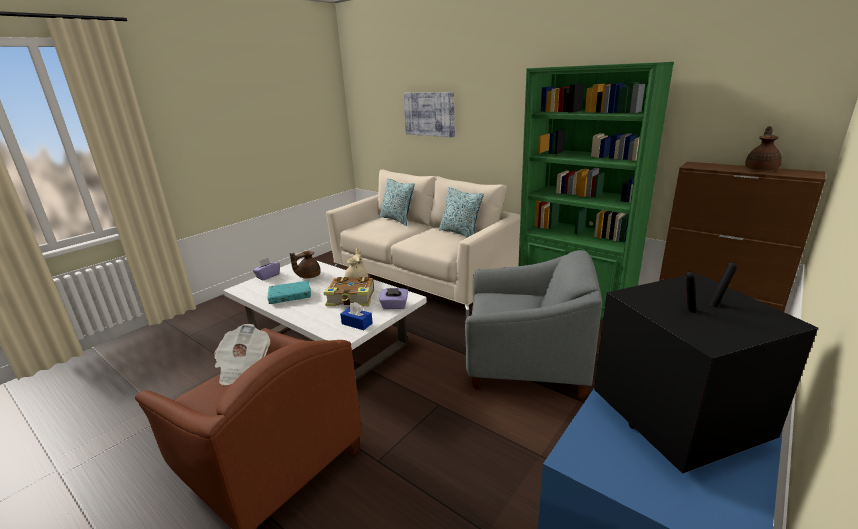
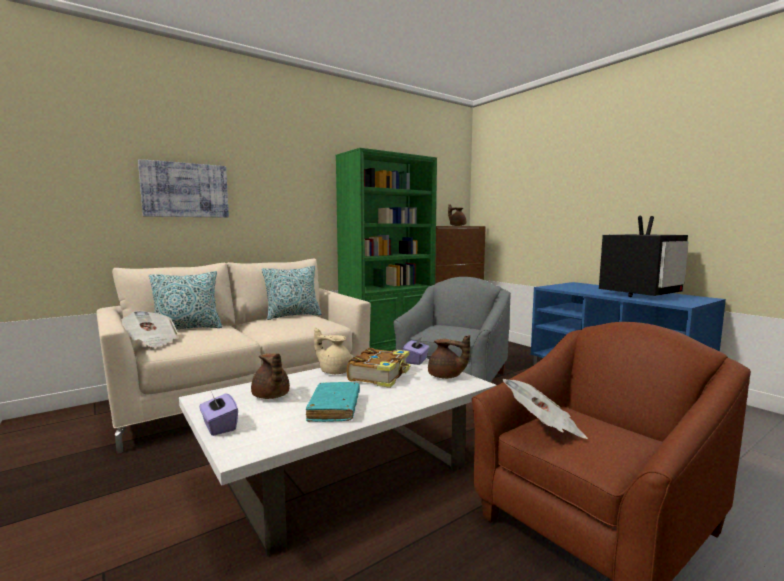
camera: 75 degrees left, 15 degrees down
(357, 323) = (446, 376): blue tissue box -> brown teapot
(362, 222) = (151, 342): none -> newspaper
(675, 420) = (640, 294): television -> television turned 120 degrees counterclockwise

